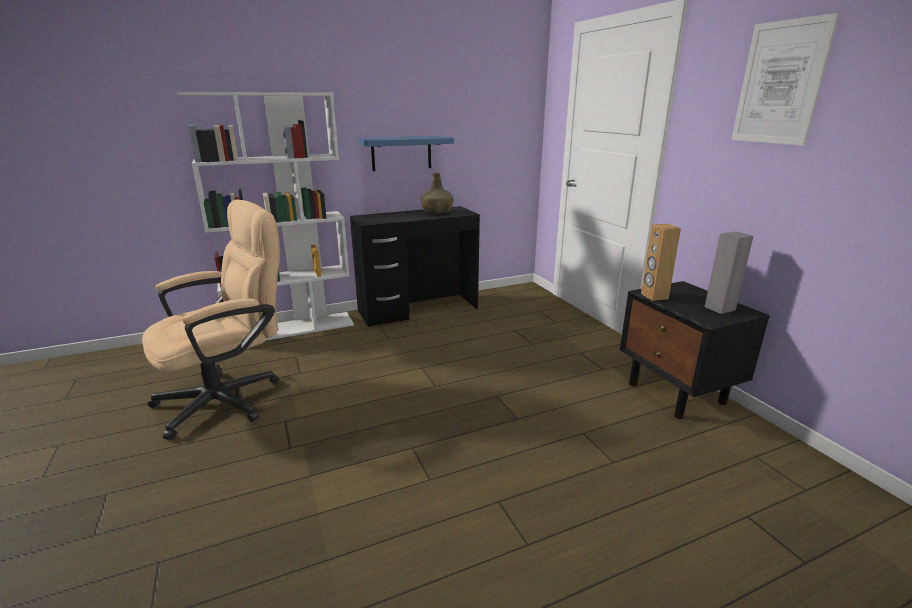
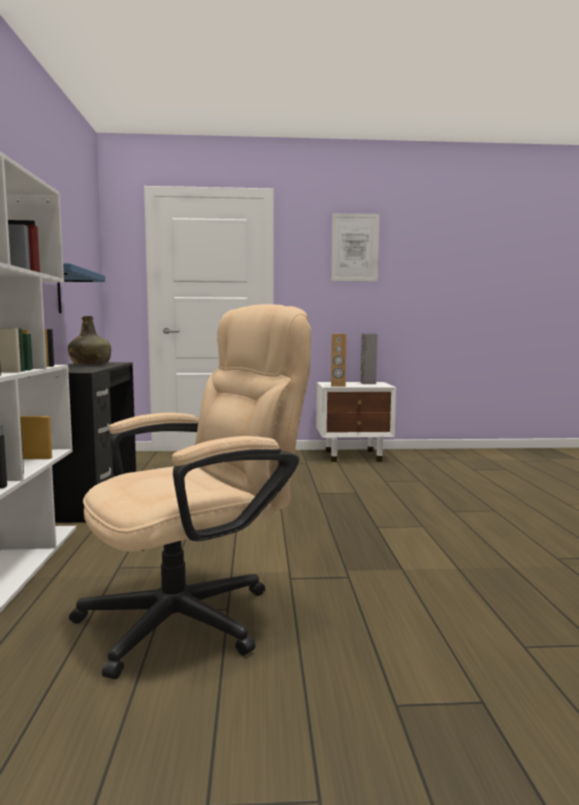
camera: 70 degrees left, 15 degrees down
(230, 398) = (195, 614): beige office chair -> beige office chair turned 75 degrees clockwise
(677, 394) = (354, 456): black nightstand -> white nightstand

